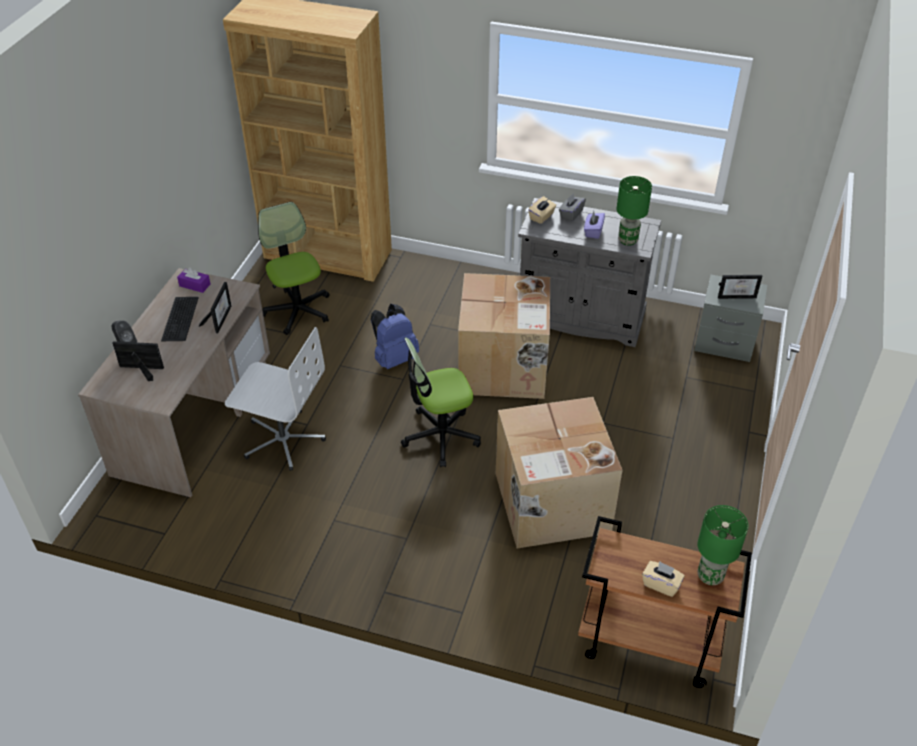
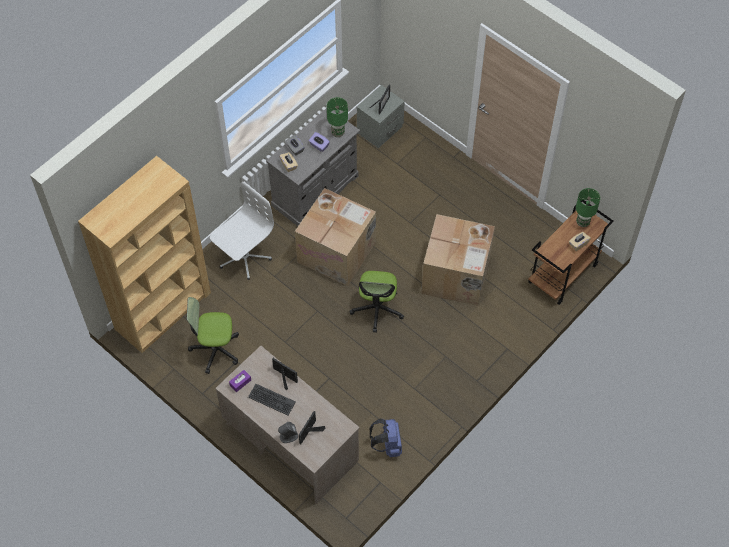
camera: 65 degrees left, 15 degrees up
(283, 439) = (335, 395): white office chair -> white office chair (244, 257)
(394, 358) = (296, 308): blue backpack -> blue backpack (387, 445)

